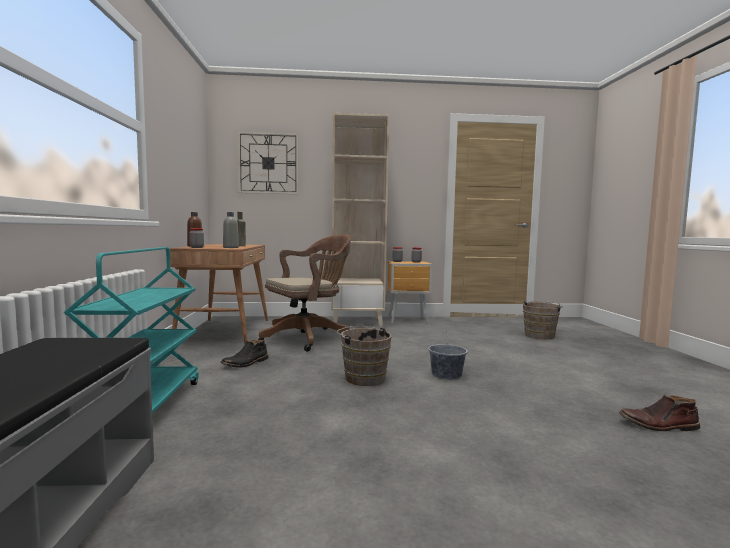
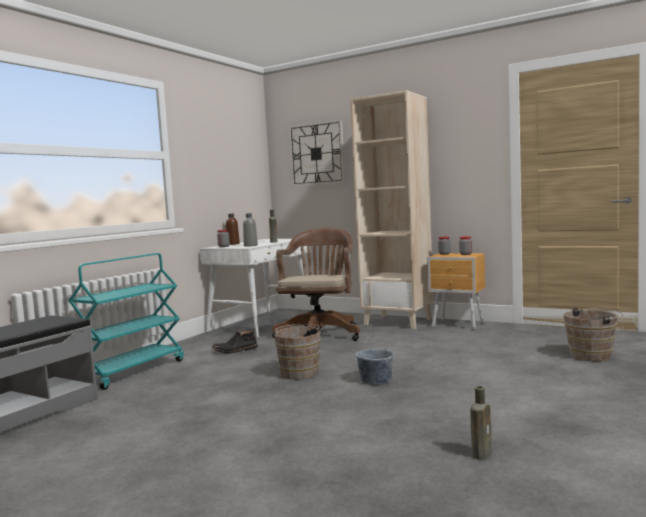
camera: 35 degrees right, 0 degrees up
(225, 332) = (263, 323): brown desk -> white desk
(308, 338) = (320, 334): brown office chair -> brown office chair turned 75 degrees counterclockwise
(659, 425) = (482, 453): brown boot -> brown bottle

